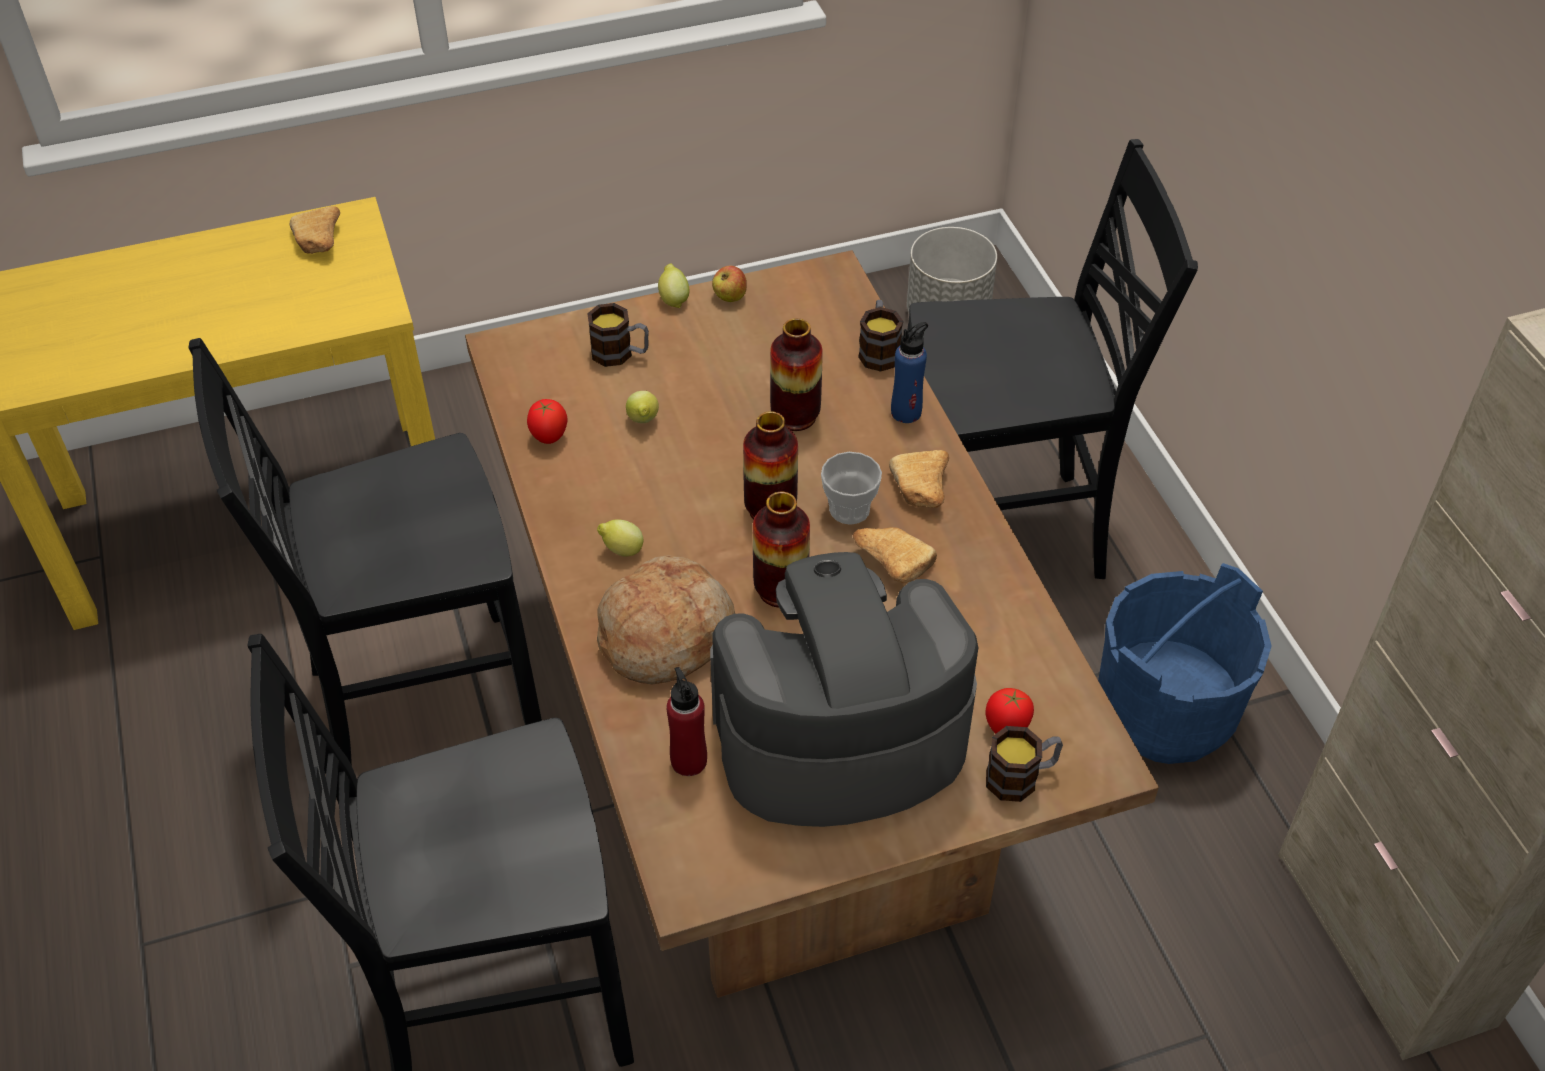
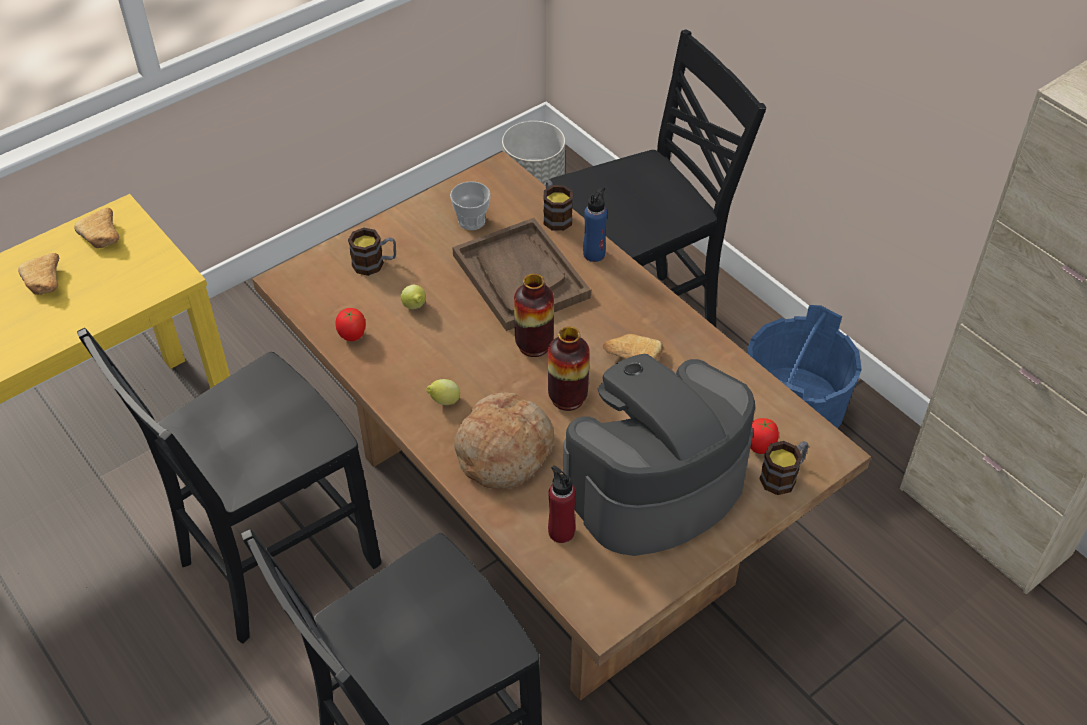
camera: 20 degrees left, 0 degrees up
(673, 299) = (394, 215): lemon -> none
(730, 297) = (434, 204): apple -> none
(795, 416) = (520, 276): vase -> brown tray
(849, 509) = (587, 330): cup -> cup (471, 221)
(921, 491) = (629, 305): bread -> bread (45, 284)

